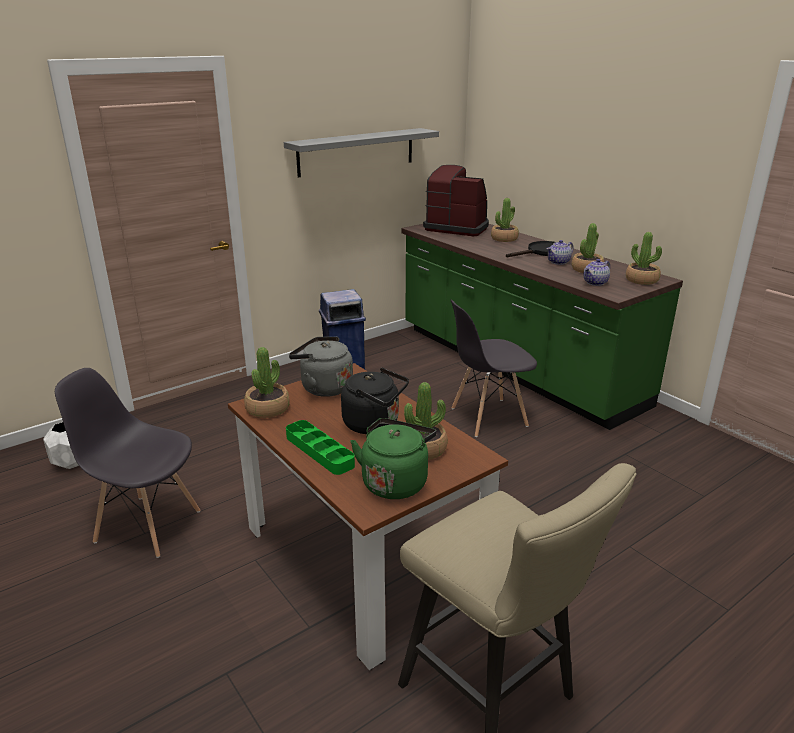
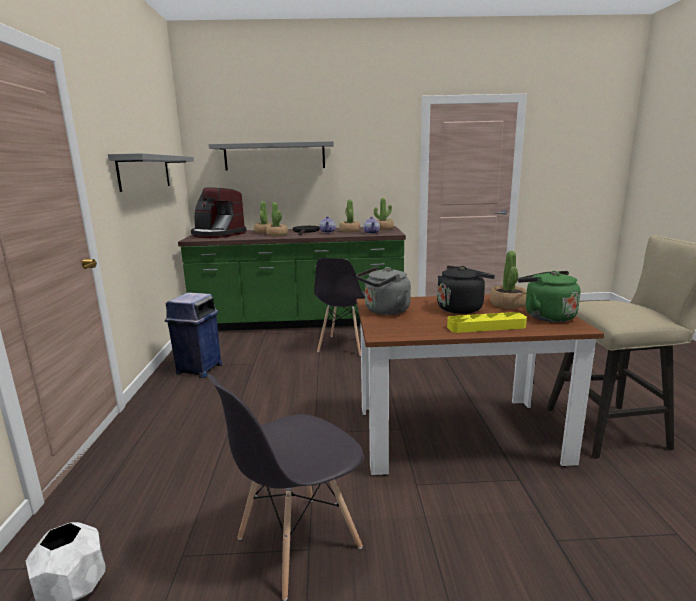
camera: 55 degrees left, 10 degrees down
(268, 409) = (397, 330): potted plant -> potted plant (277, 235)
(319, 451) = (486, 327): green tray -> yellow tray
(457, 228) = (217, 234): coffee machine -> coffee machine turned 120 degrees counterclockwise
(551, 136) = (274, 156): none -> grey shelf

